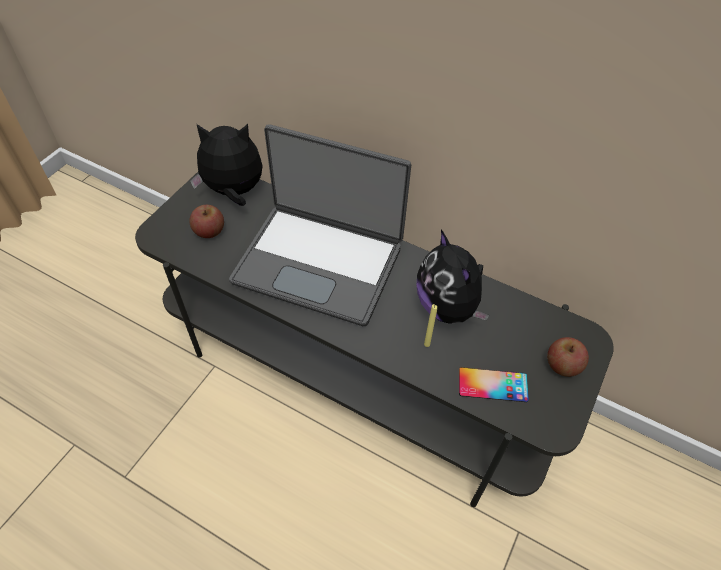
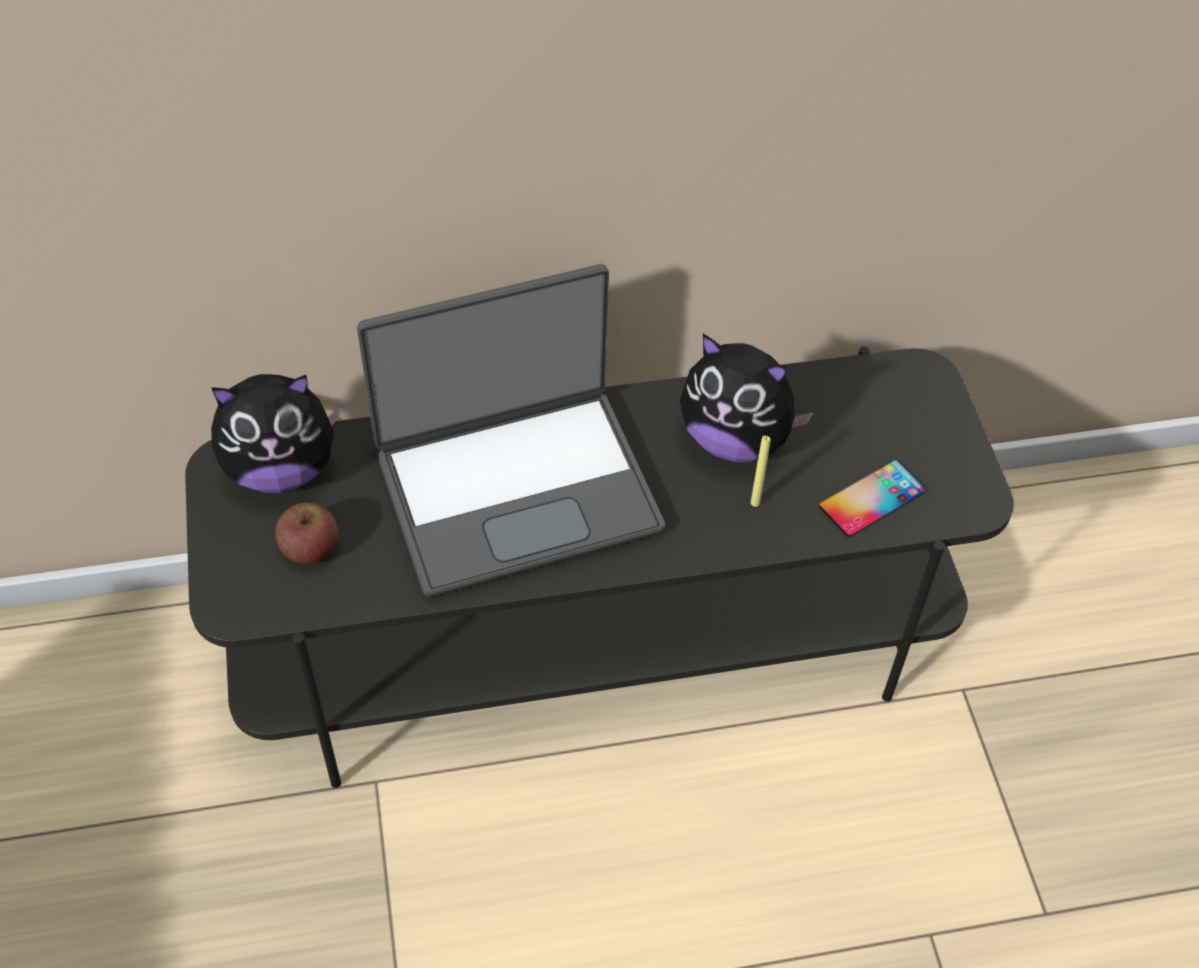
camera: 40 degrees left, 0 degrees up
(234, 192) = (281, 469): plush toy -> plush toy turned 150 degrees counterclockwise
(562, 365) = (923, 423): apple -> none

